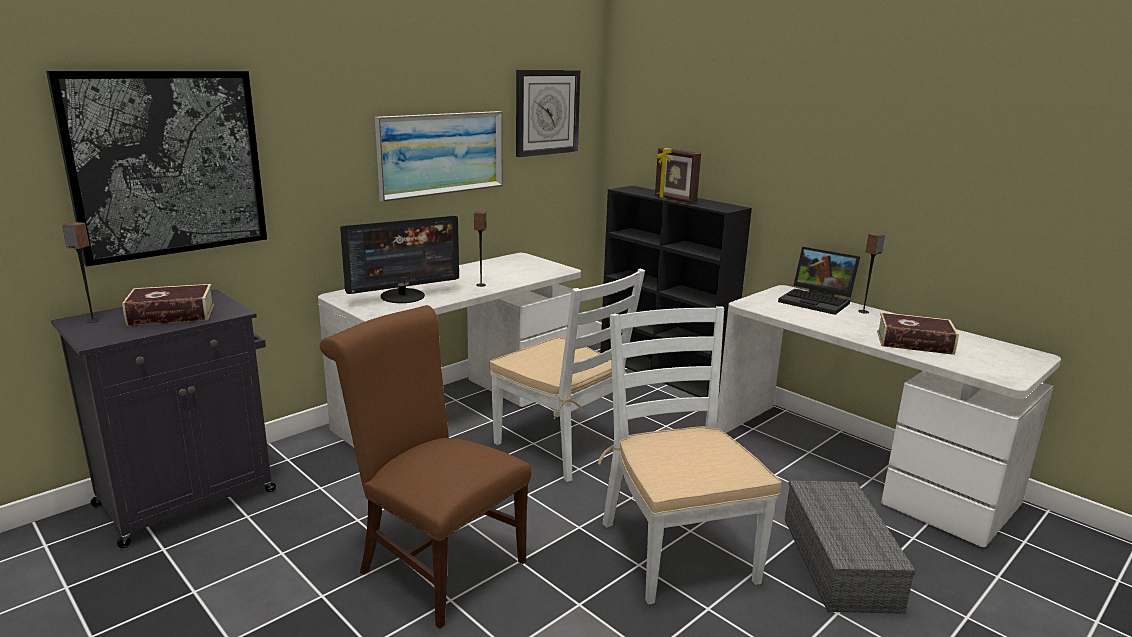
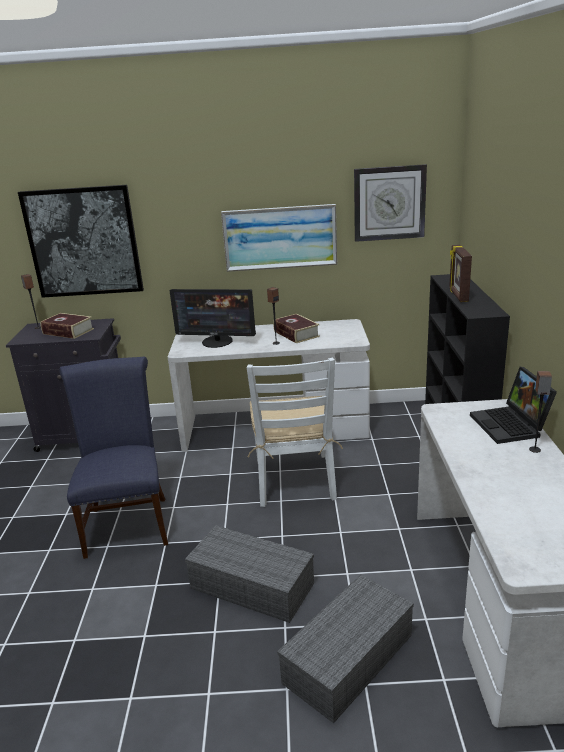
camera: 45 degrees right, 5 degrees up
(435, 563) = (128, 522): brown chair -> blue chair
(676, 550) = (254, 585): white chair -> grey storage box
(914, 342) = (511, 497): book -> book (296, 334)

